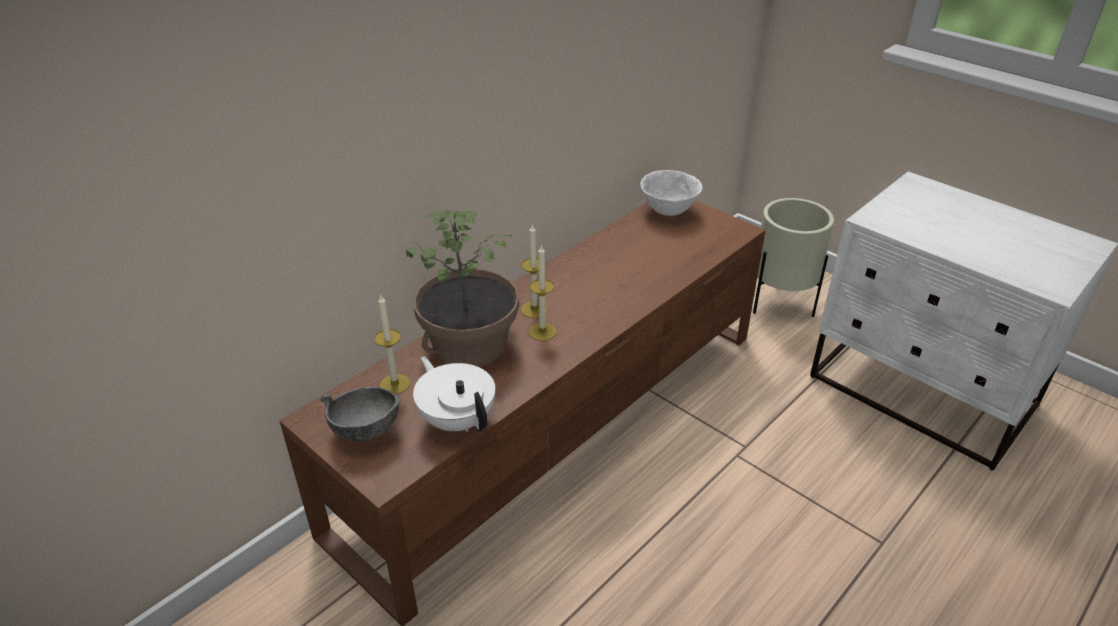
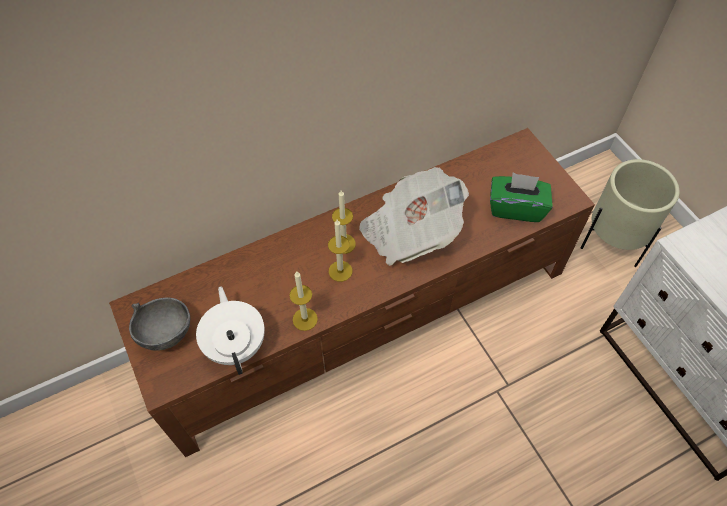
camera: 20 degrees right, 20 degrees up
(395, 384) = (204, 292): candle -> candle (305, 319)
(470, 345) = (277, 268): potted plant -> none
(599, 285) = (410, 231): none -> newspaper
(668, 211) = (513, 157): white bowl -> none
(693, 247) = (516, 208): none -> green tissue box

